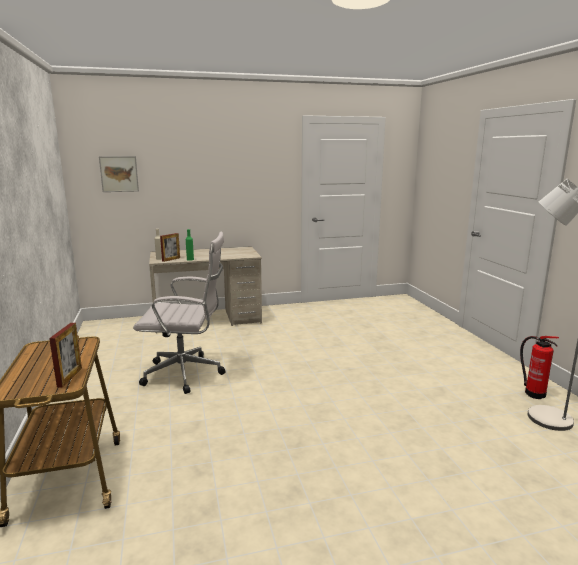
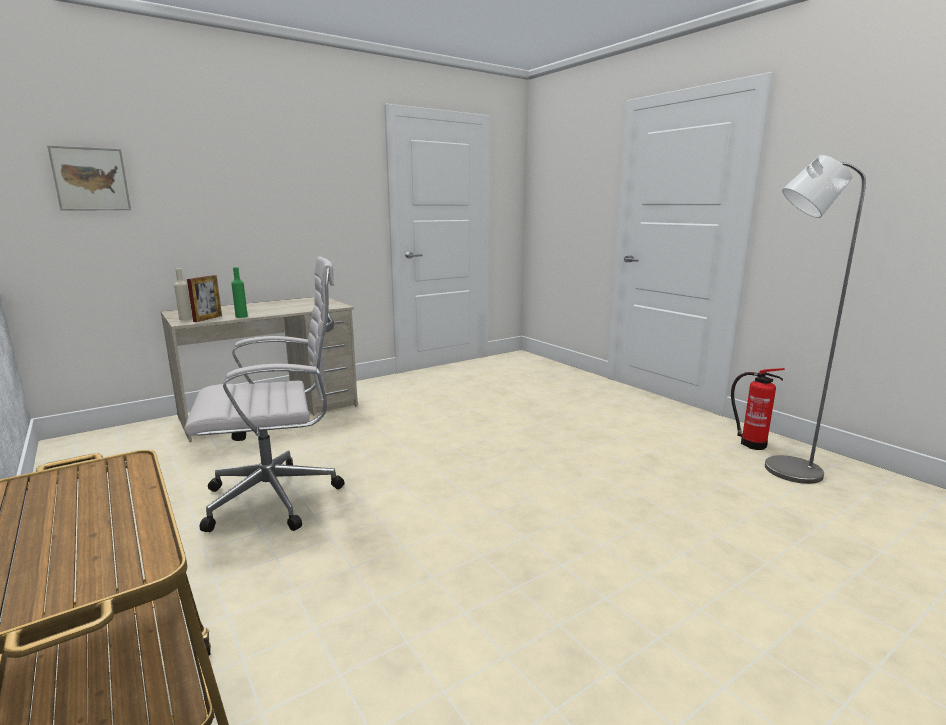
camera: 20 degrees left, 0 degrees up
(69, 377) = (136, 544): picture frame -> none

